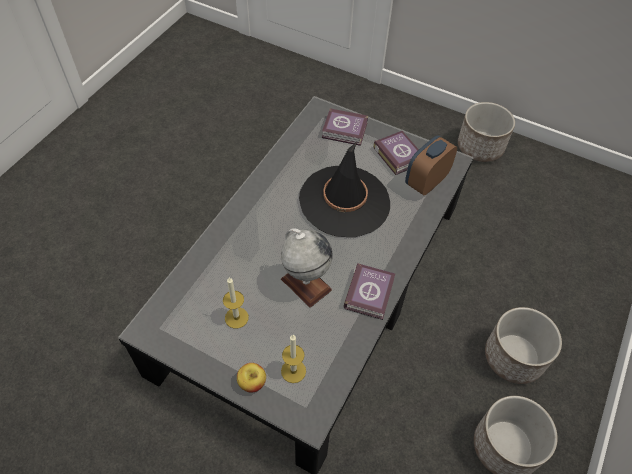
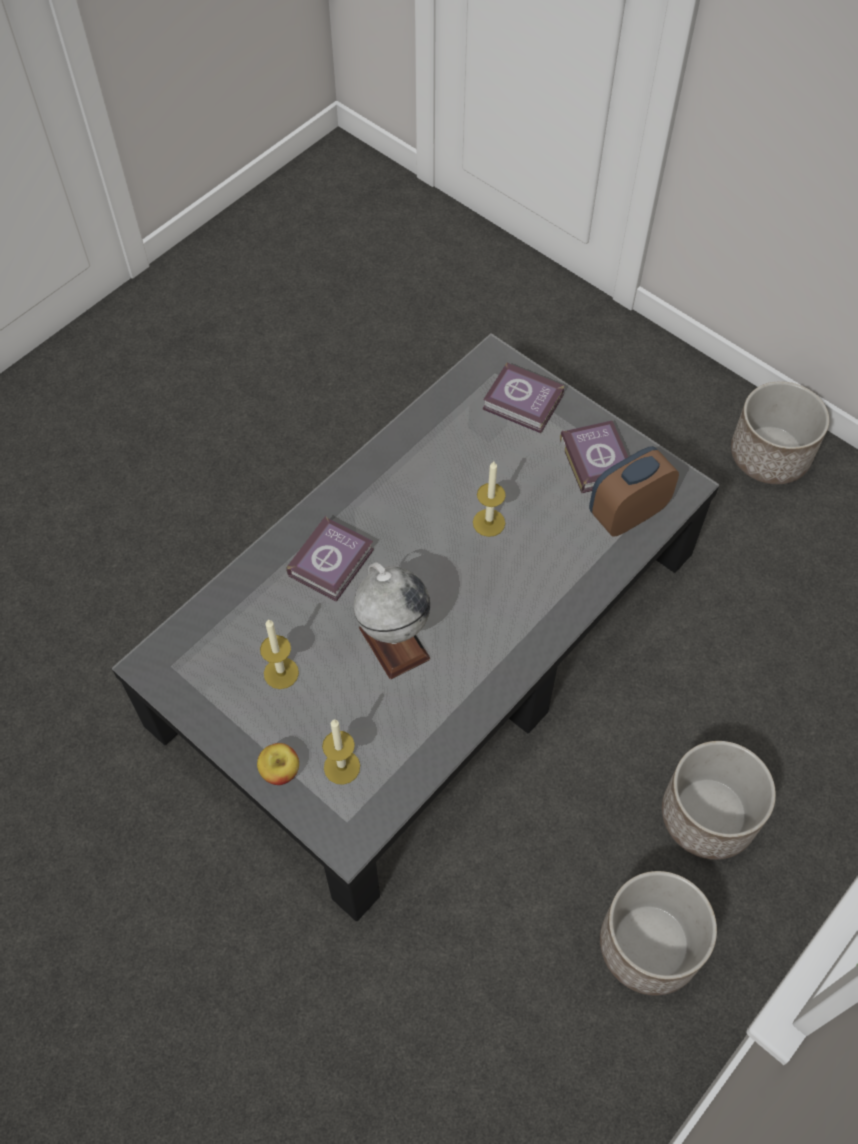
camera: 15 degrees right, 5 degrees up
(344, 201) = (489, 522): black hat -> candle
(370, 293) = (485, 675): book -> book (333, 562)

